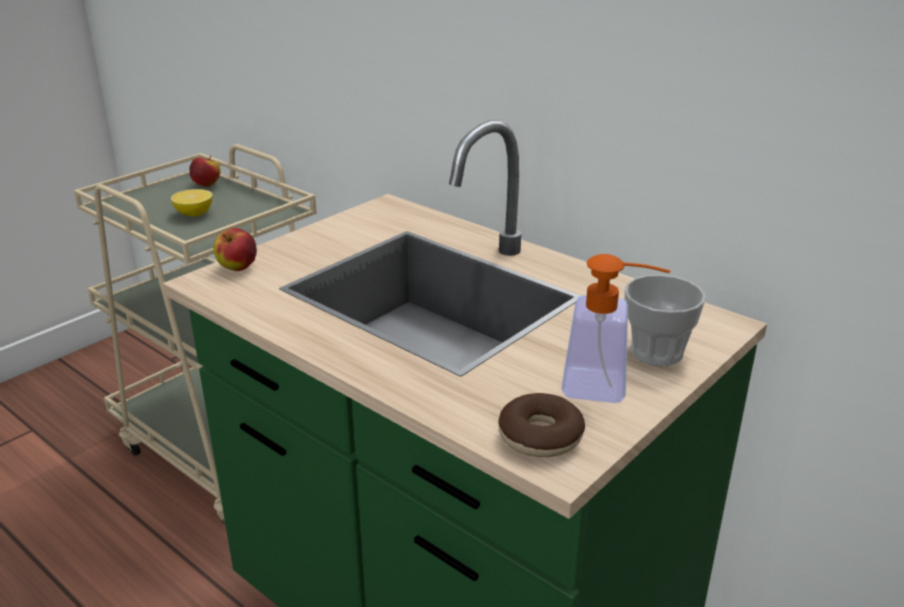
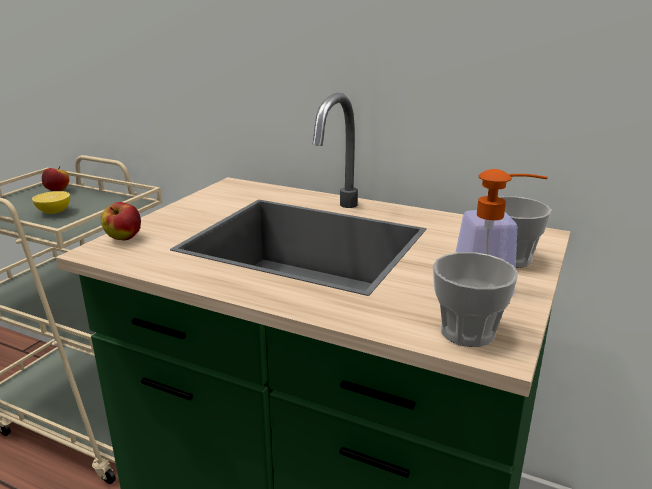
camera: 15 degrees left, 5 degrees down
(540, 437) = (467, 332): donut -> cup

